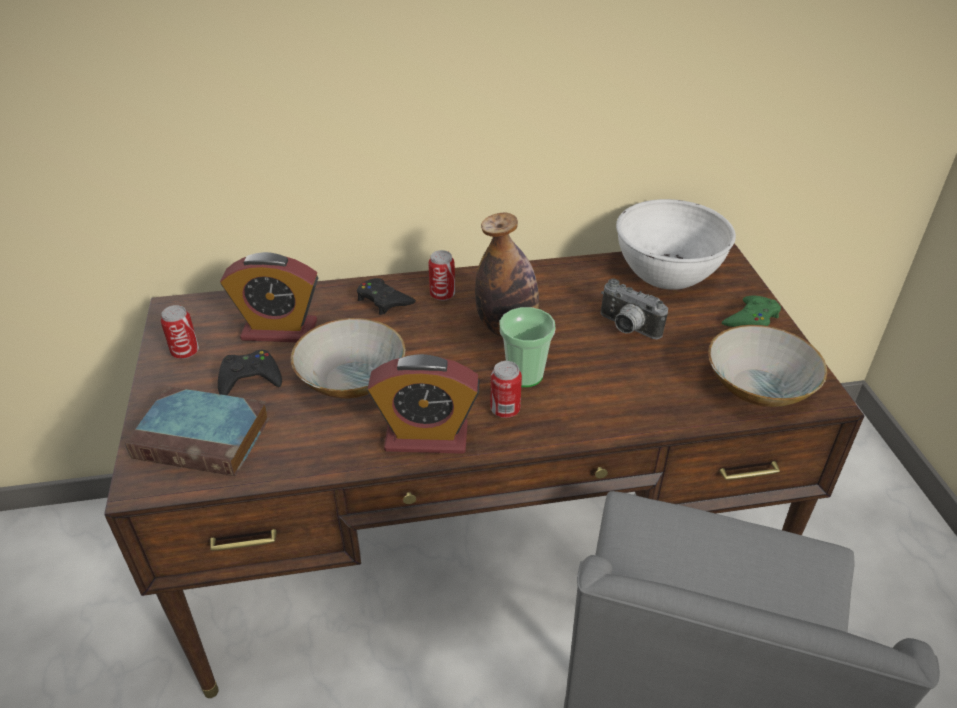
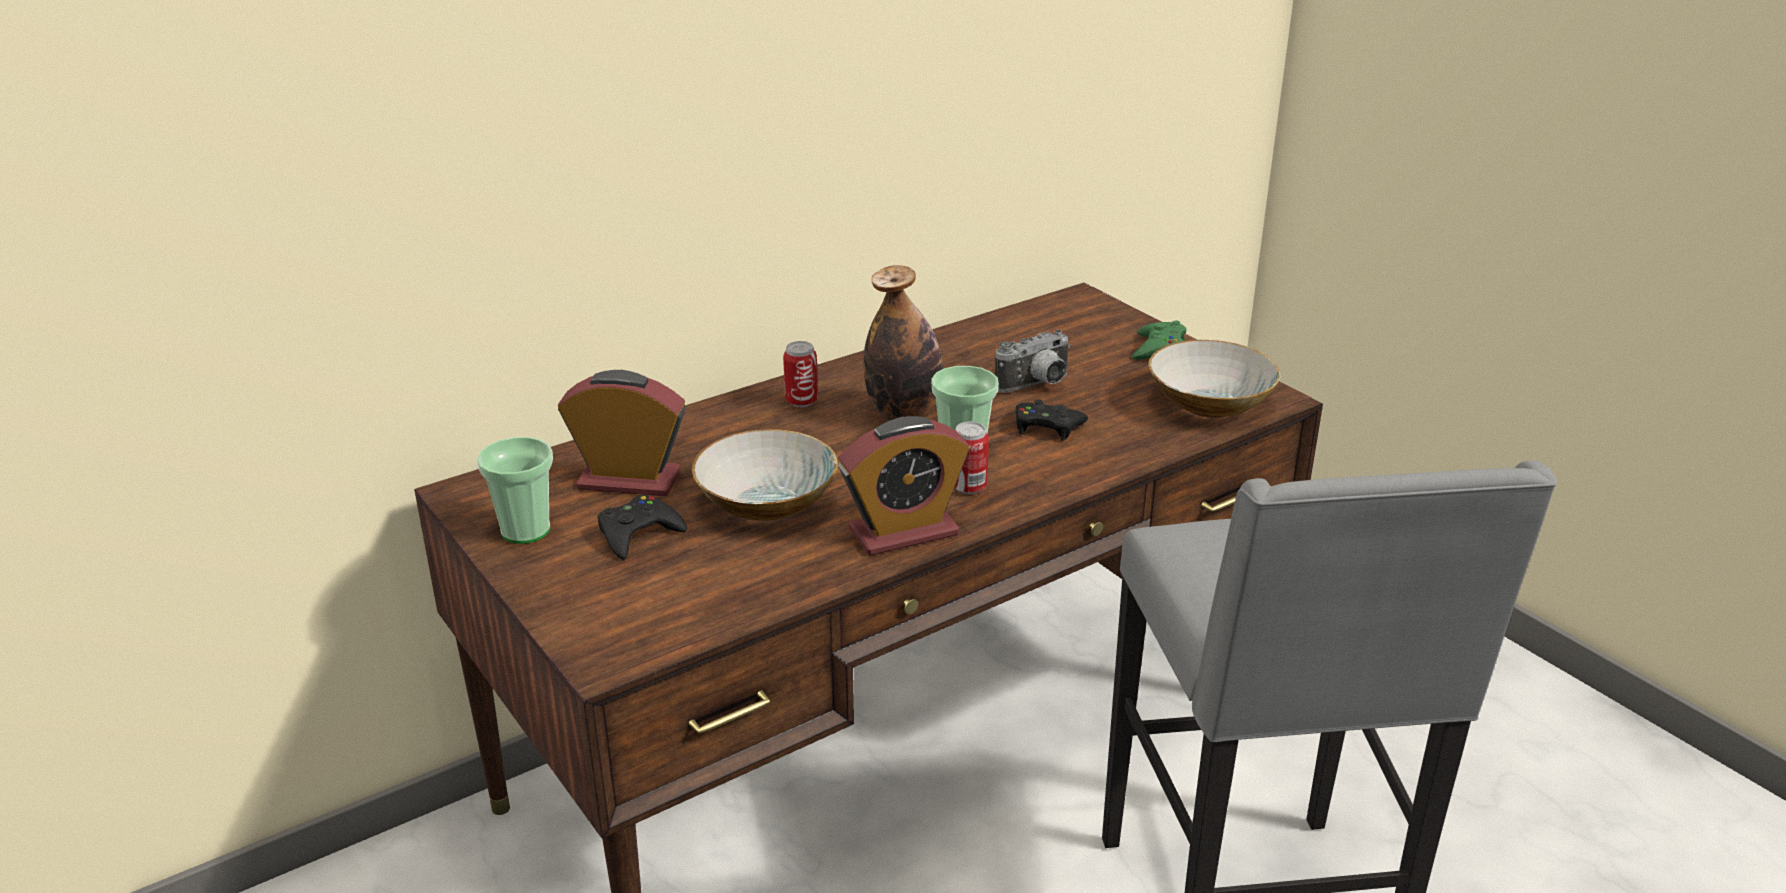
camera: 25 degrees left, 10 degrees down
(185, 352) = (525, 530): can -> cup
(205, 438) = (639, 601): book -> none
(279, 330) = (629, 480): alarm clock -> alarm clock turned 150 degrees counterclockwise
(384, 300) = (734, 422): black game controller -> black game controller (1047, 426)
(626, 328) = (1037, 385): camera -> camera turned 45 degrees counterclockwise
(668, 272) = (1039, 325): white bowl -> none

